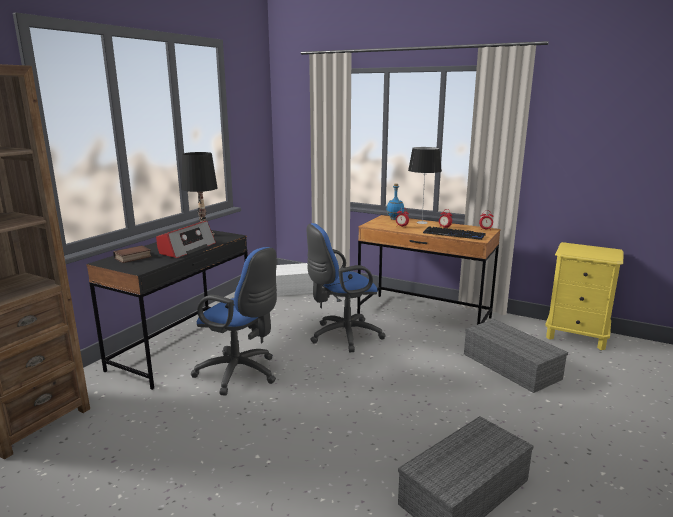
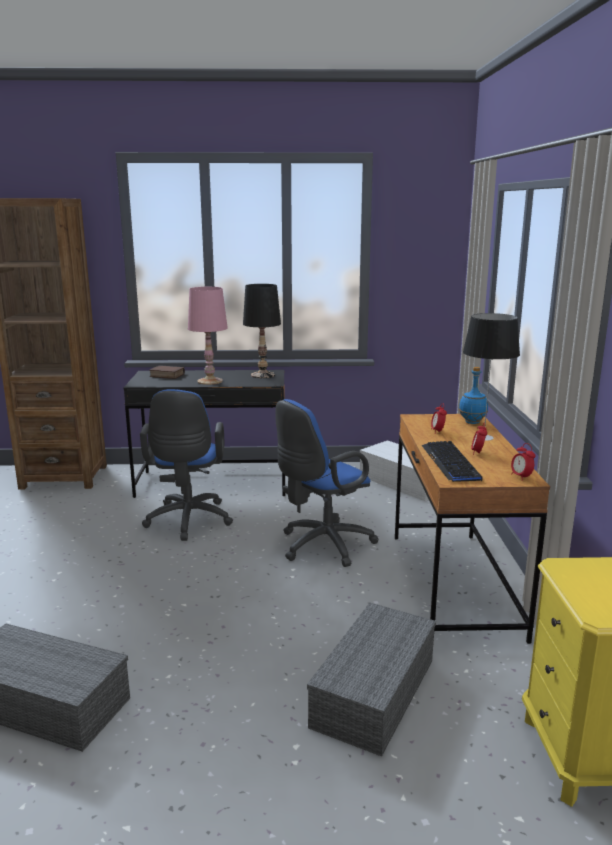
camera: 60 degrees right, 0 degrees up
(186, 249) = (210, 381): radio -> pink table lamp
(342, 336) = (322, 546): blue office chair -> blue office chair turned 75 degrees counterclockwise

